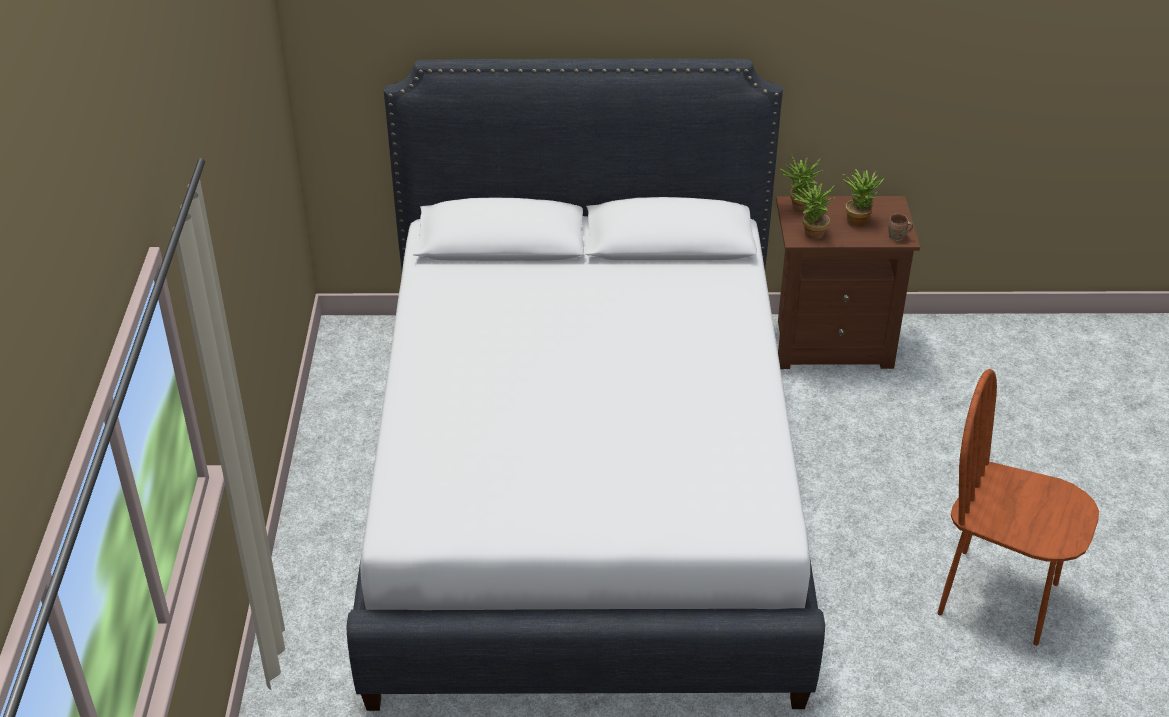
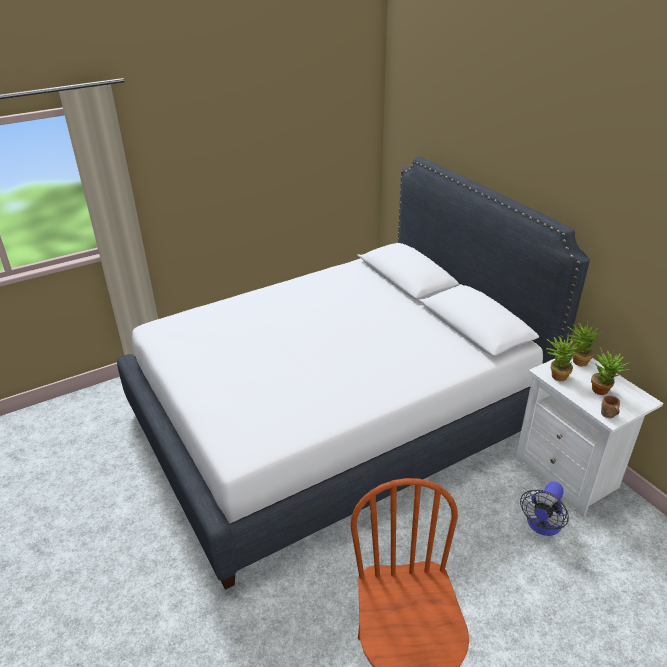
camera: 60 degrees right, 5 degrees down
(831, 343) = (569, 475): brown nightstand -> white nightstand
(885, 403) = (542, 526): none -> fan

